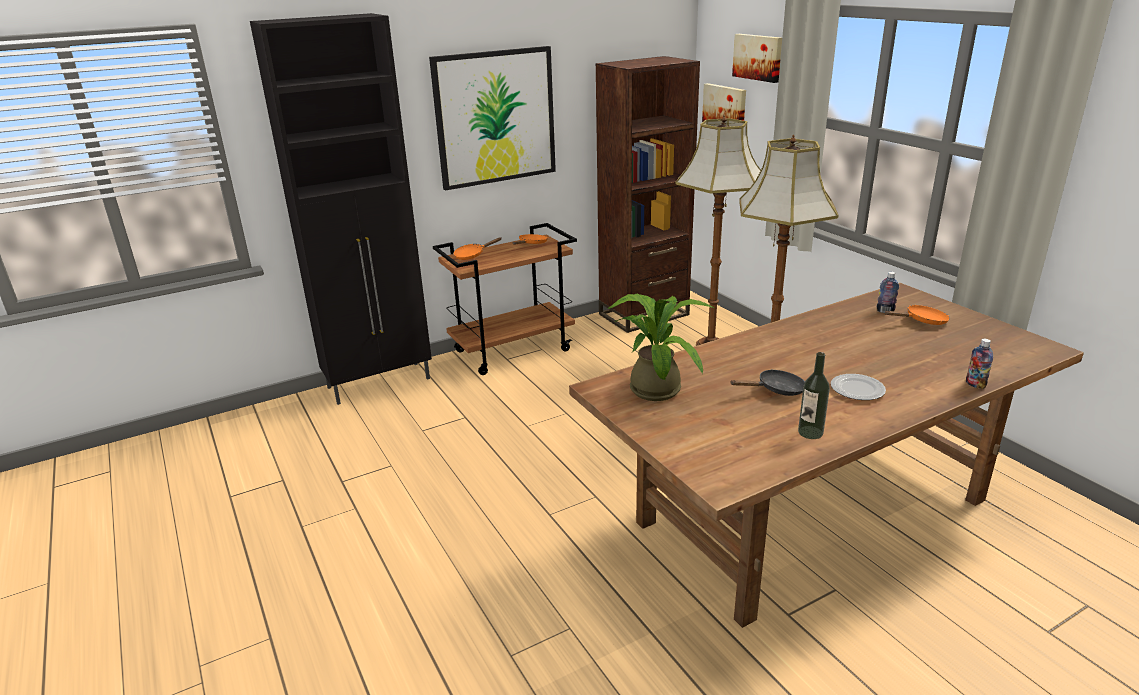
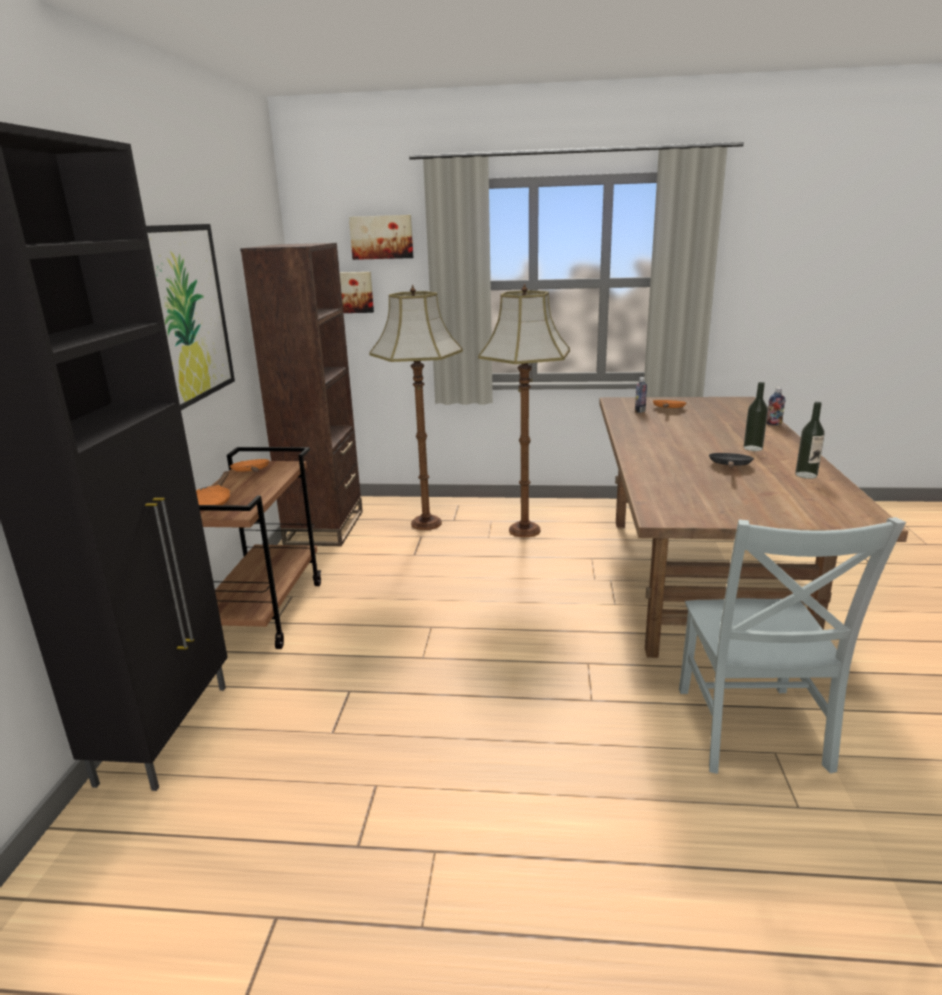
camera: 55 degrees left, 5 degrees down
(584, 608) = (752, 732): none -> grey chair
(655, 386) = (682, 498): potted plant -> none
(857, 390) = (753, 448): plate -> bottle

